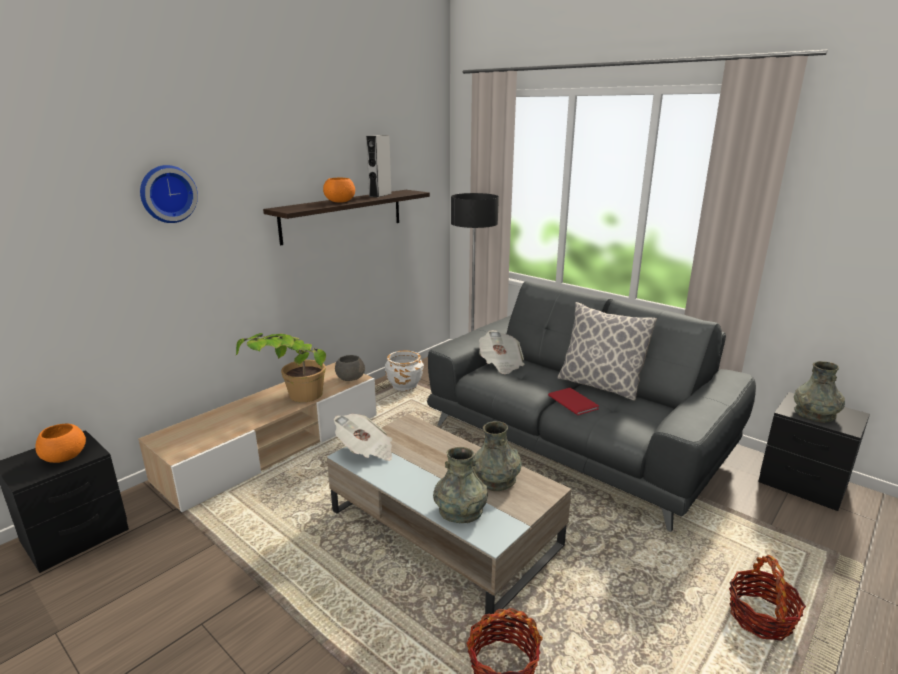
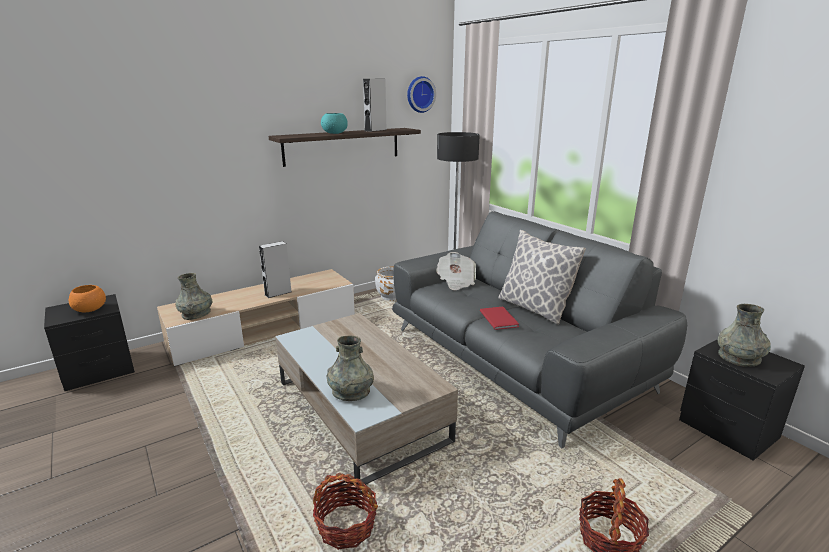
camera: 15 degrees right, 0 degrees up
(167, 194) = (186, 118): wall clock -> wall clock (420, 94)
(290, 400) = (278, 293): potted plant -> grey speaker
(340, 201) = (335, 133): orange bowl -> turquoise bowl
(350, 378) = (334, 282): grey bowl -> none
(366, 451) = (307, 336): newspaper -> none
(496, 479) = (397, 372): grey vase -> grey vase (196, 314)

